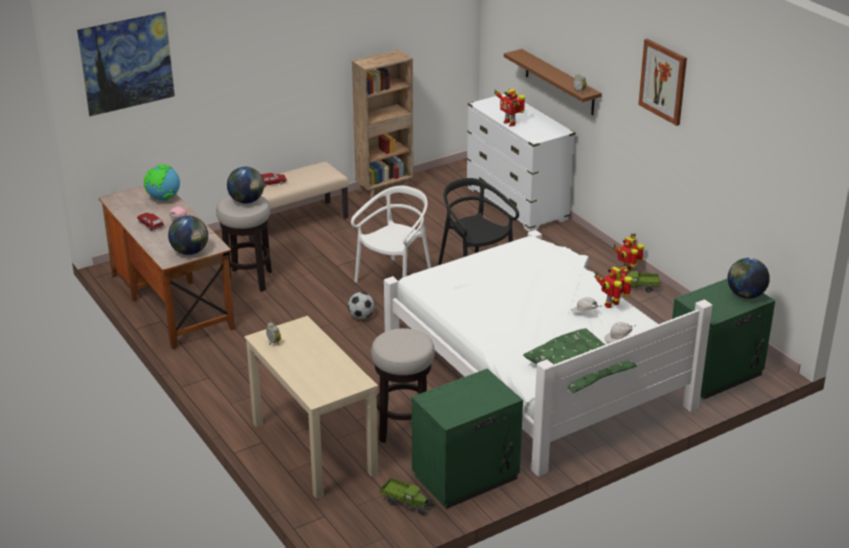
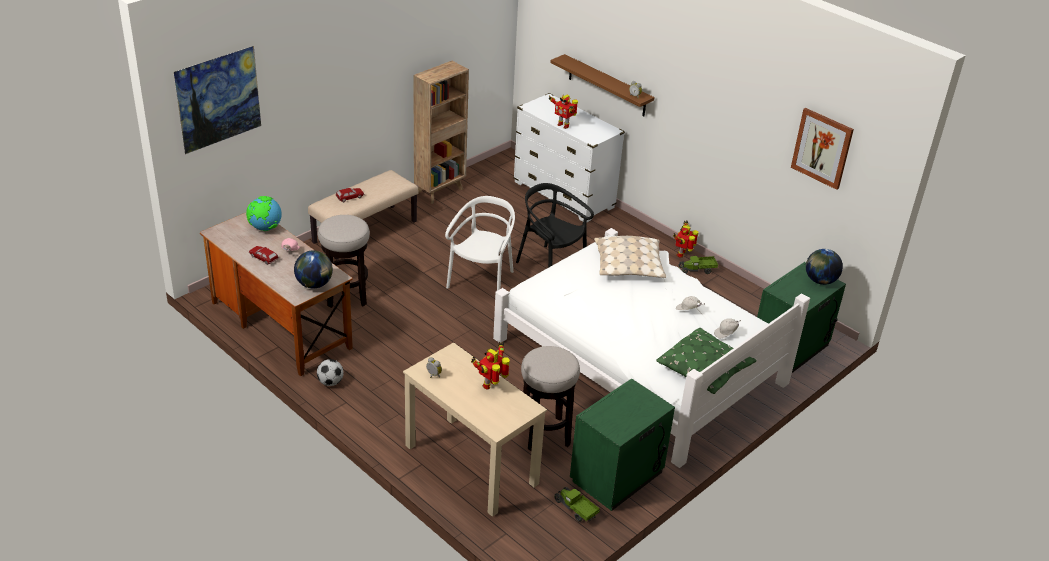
camera: 15 degrees left, 5 degrees up
(247, 201) = (347, 224): globe -> none
(361, 317) = (465, 323): football -> football (330, 382)
(407, 503) = (575, 509): toy truck -> toy truck turned 150 degrees counterclockwise
(537, 266) = (629, 266): none -> beige pillow
(613, 305) = (708, 299): toy robot -> toy robot (491, 385)
(663, 81) = (724, 89): picture -> picture (822, 148)

